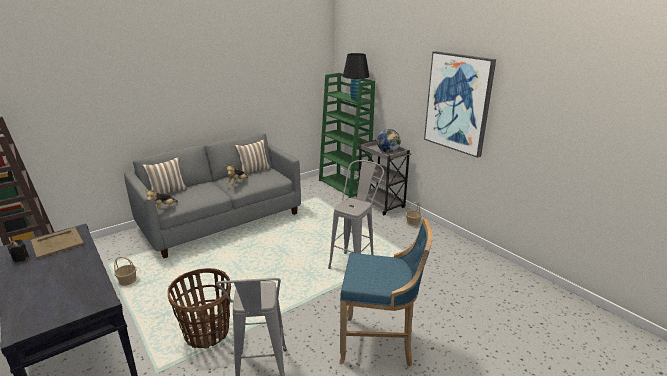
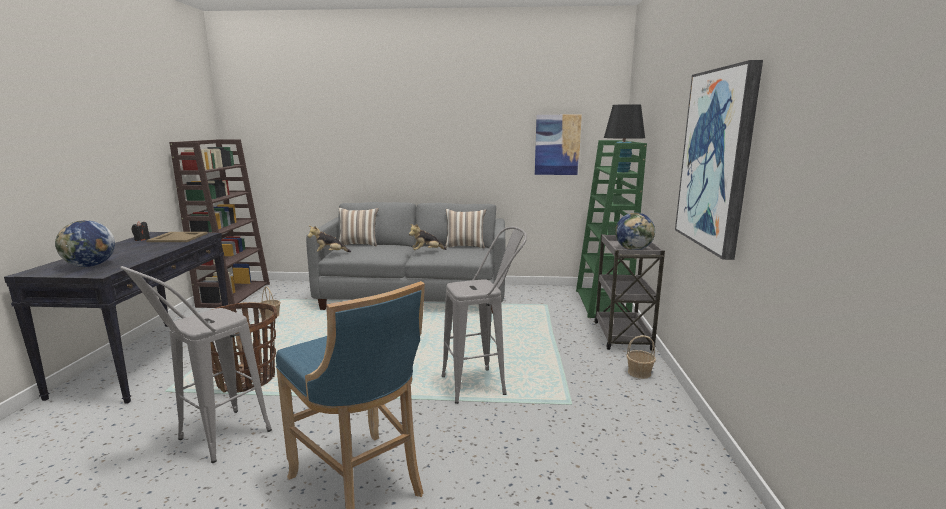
camera: 40 degrees right, 10 degrees down
(64, 300) = (90, 266): none -> globe
(294, 79) = (557, 145): none -> picture

